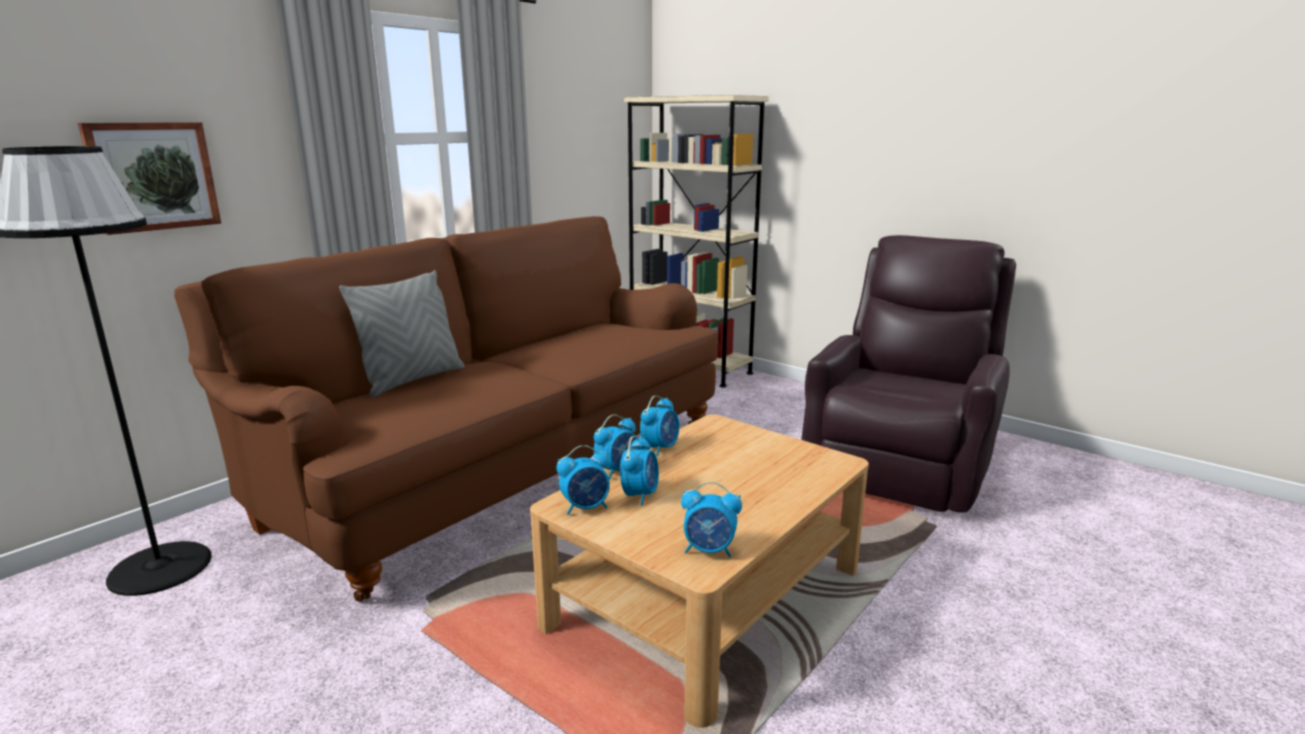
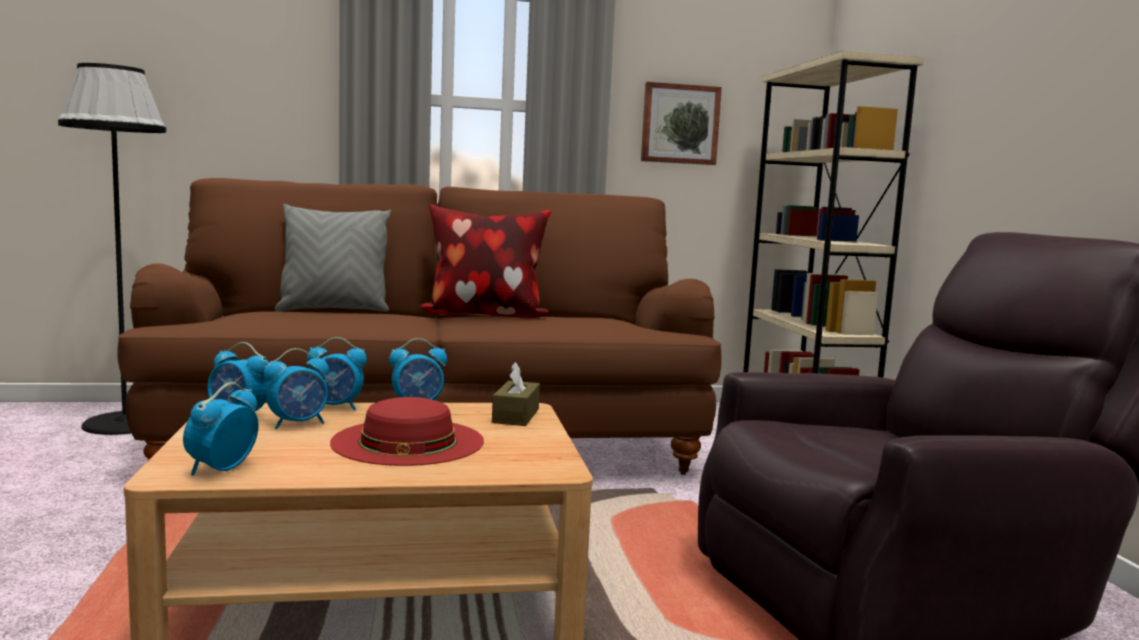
camera: 40 degrees right, 10 degrees down
(152, 176) = (226, 111): picture -> picture (680, 124)
(533, 348) = (484, 315): none -> pillow
(709, 550) = (221, 469): alarm clock -> alarm clock turned 60 degrees clockwise
(725, 431) = (516, 416): none -> brown tissue box
(733, 477) = (408, 441): none -> red hat

